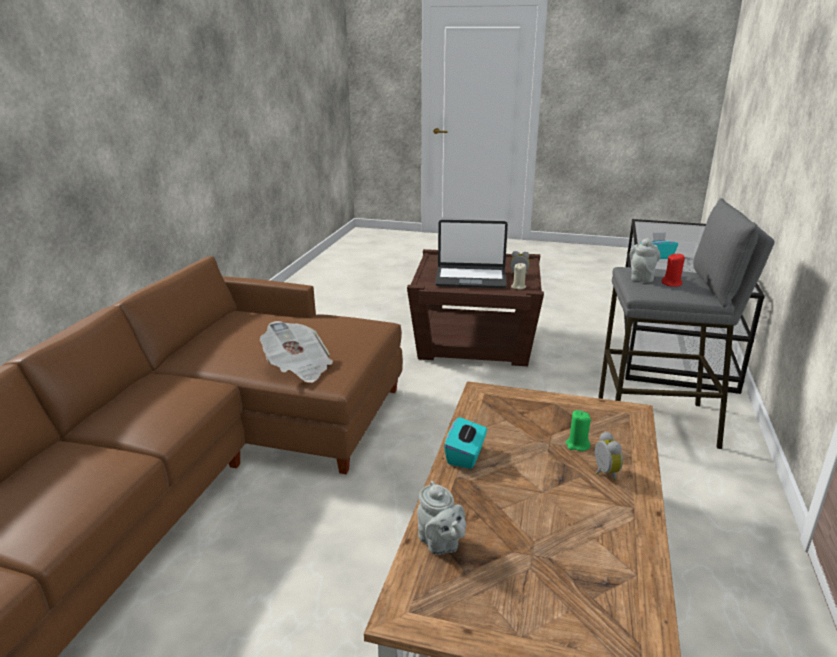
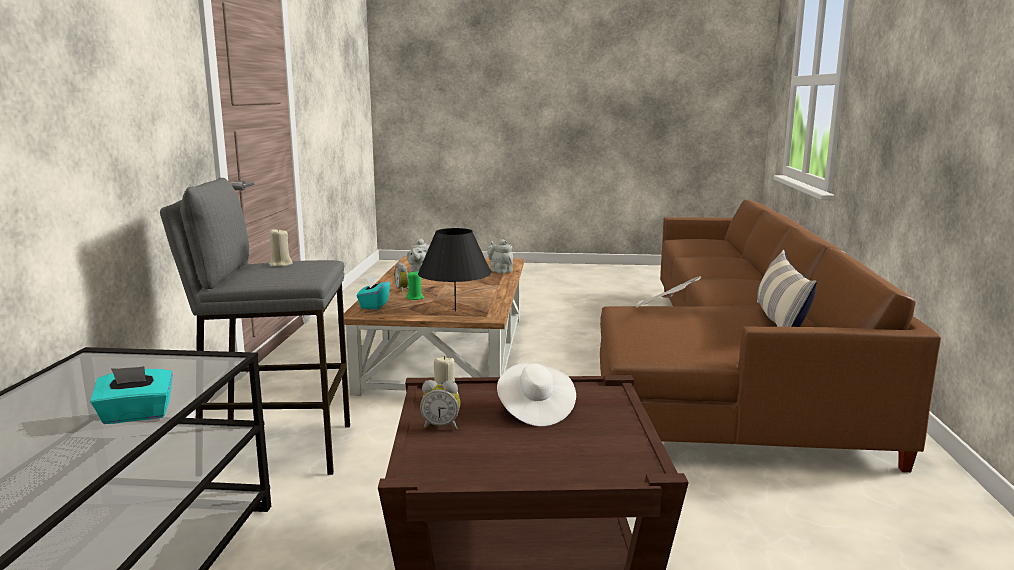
camera: 170 degrees right, 10 degrees down
(219, 340) = (779, 321): none -> pillow
(465, 455) = (494, 291): turquoise tissue box -> turquoise tissue box (374, 305)
(470, 278) = (535, 411): laptop -> white hat
(519, 407) = (455, 311): none -> black table lamp
(641, 277) = (307, 268): grey teapot -> grey teapot (419, 272)
(672, 283) = (280, 264): red candle -> beige candle

